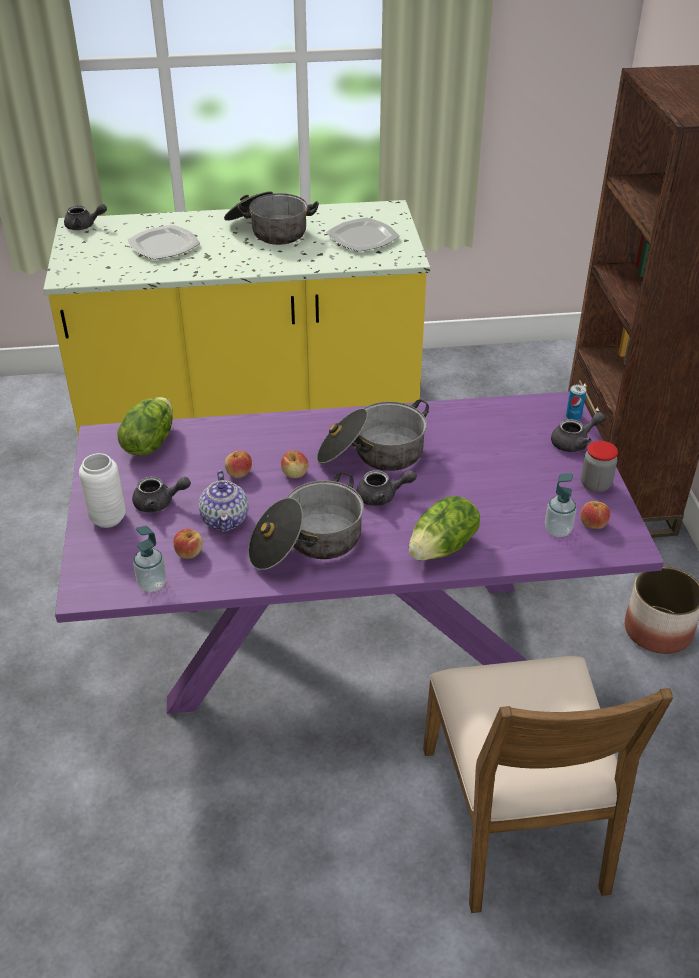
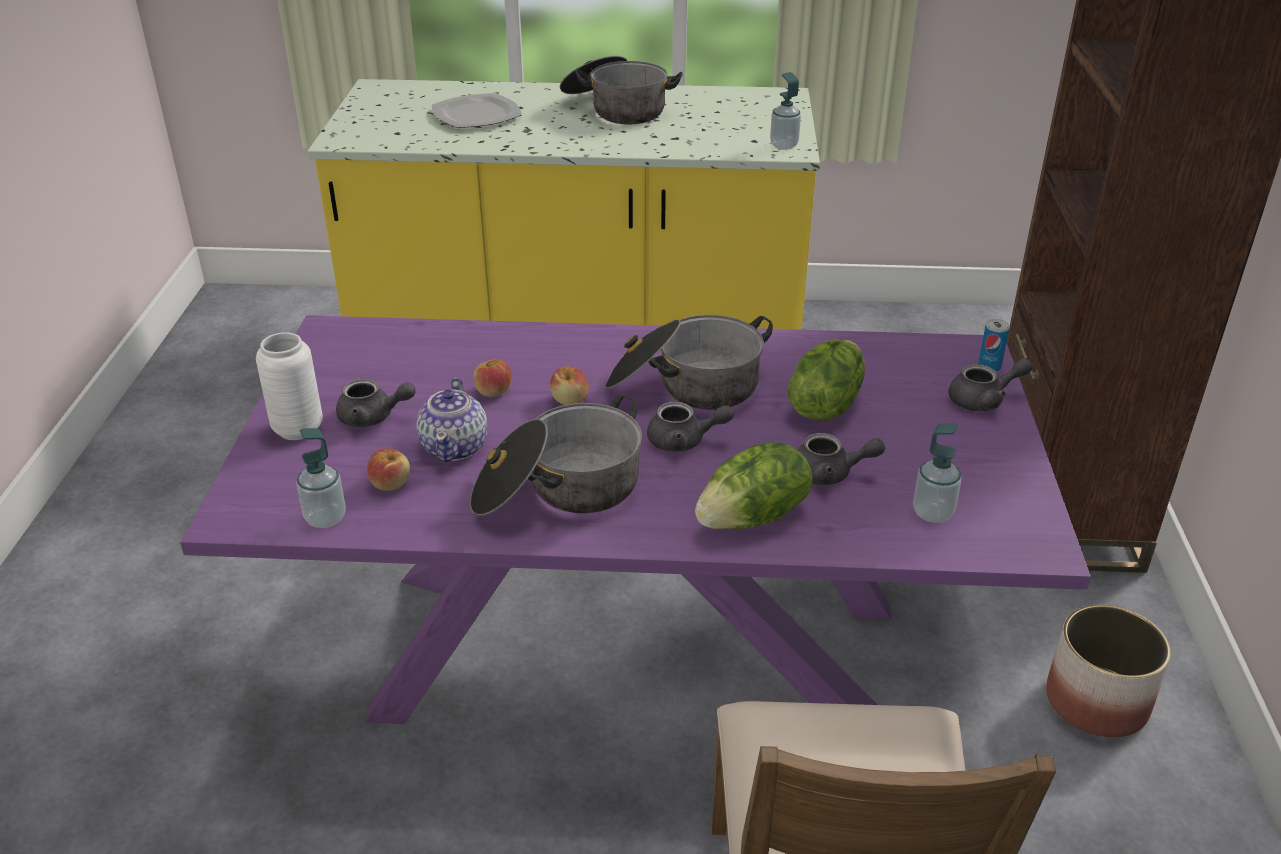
camera: 10 degrees right, 5 degrees down
(84, 226) = (386, 89): grey teapot -> grey teapot (830, 474)
(149, 443) = (387, 343): lettuce -> lettuce (824, 404)
(362, 237) = (736, 124): plate -> none
(401, 254) = (784, 145): none -> soap dispenser
(593, 524) = (989, 510): apple -> none
(595, 484) = (1003, 458): jar -> none

